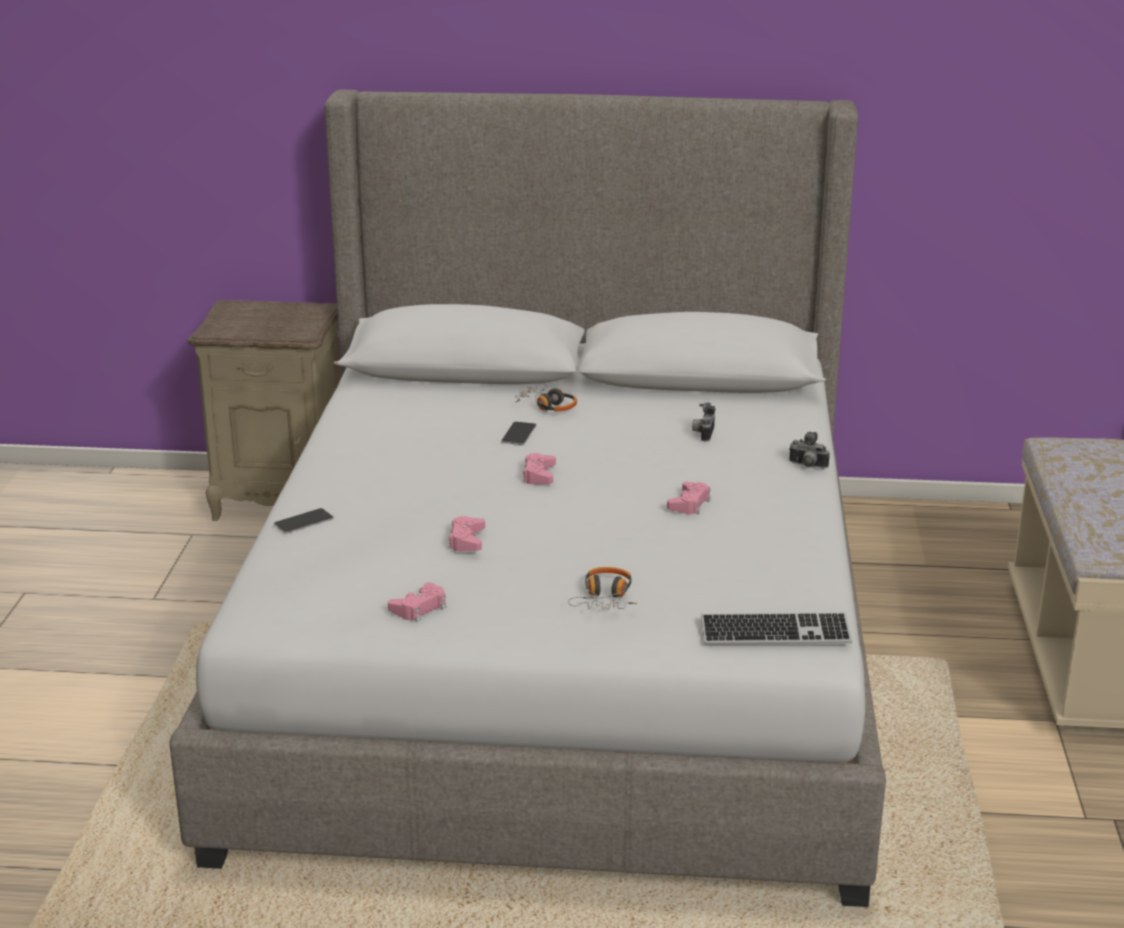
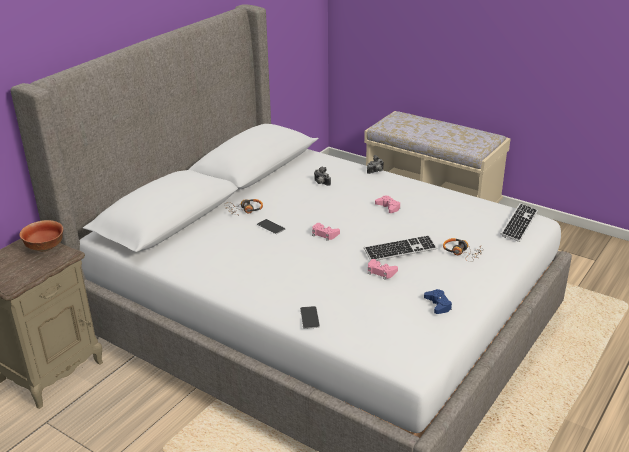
camera: 60 degrees left, 5 degrees up
(306, 321) = (46, 247): none -> bowl
(419, 608) = (438, 305): pink game controller -> blue game controller
(553, 542) = (400, 250): none -> keyboard

